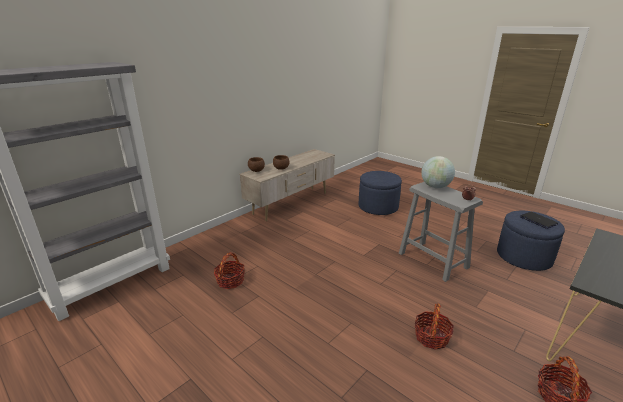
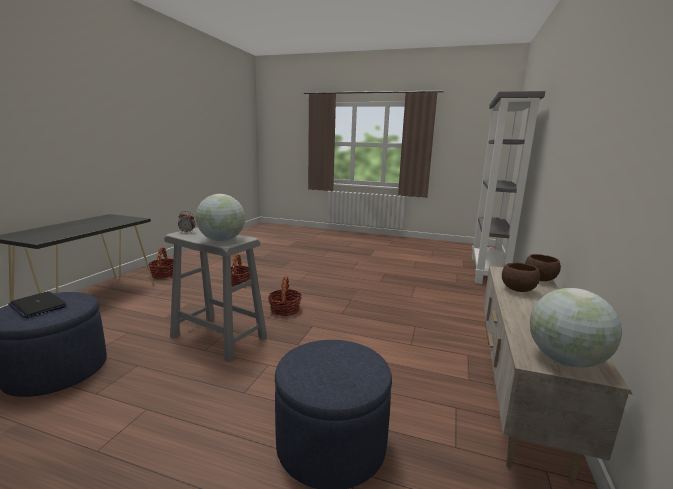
camera: 155 degrees right, 10 degrees down
(230, 281) = (415, 285): basket -> basket (285, 310)
(318, 153) = (565, 360): none -> globe

